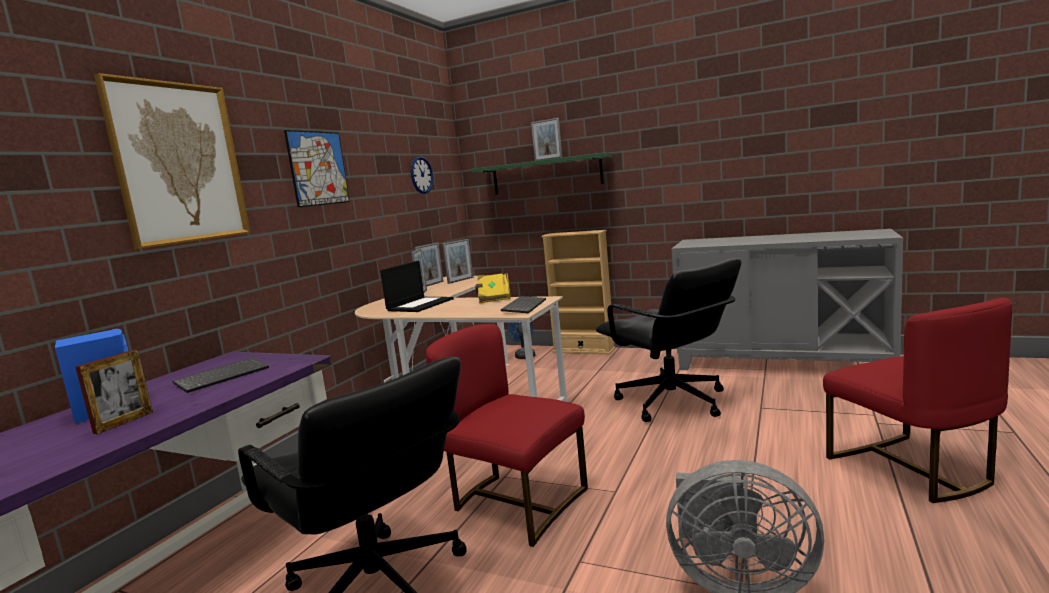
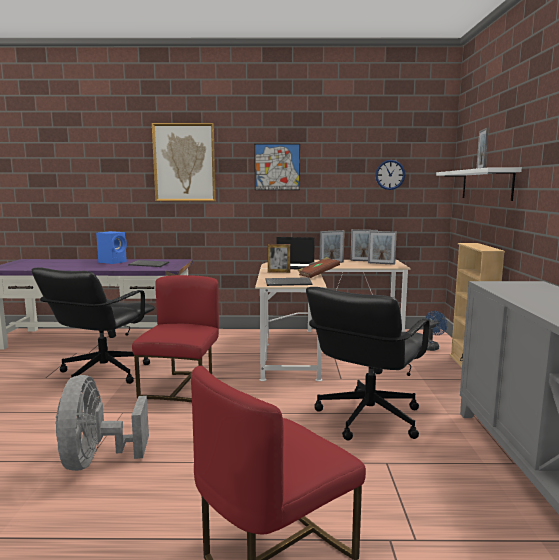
camera: 65 degrees right, 0 degrees up
(124, 422) = (95, 266): picture frame -> picture frame (279, 272)
(493, 297) = (318, 275): yellow book -> brown book
(546, 175) = (486, 184): green shelf -> white shelf

